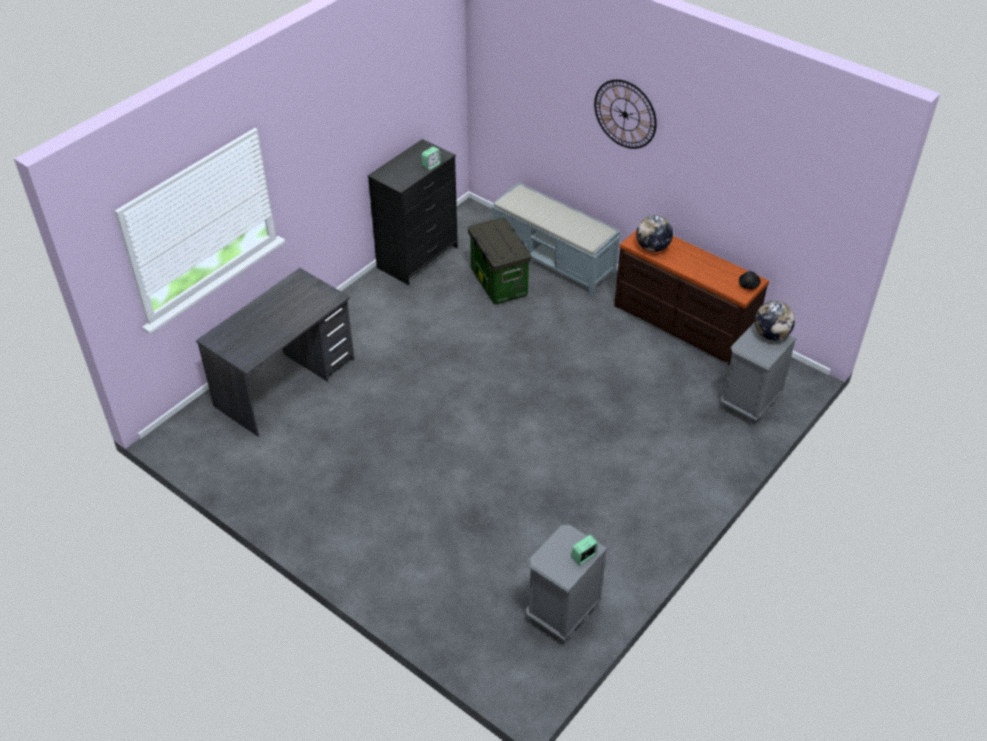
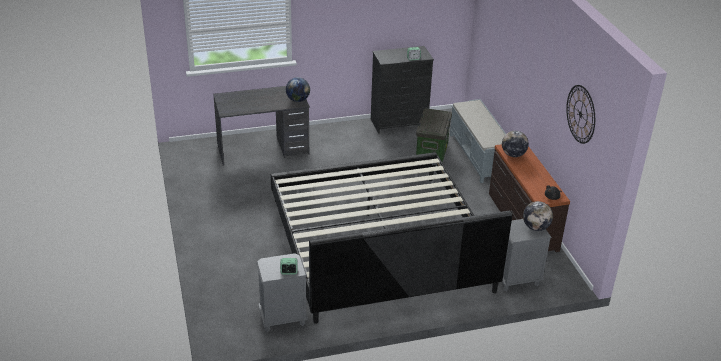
camera: 35 degrees right, 10 degrees down
(324, 294) = (298, 100): none -> globe
(565, 443) = (379, 244): none -> bed
(625, 114) = (527, 57): wall clock -> wall clock (580, 114)

